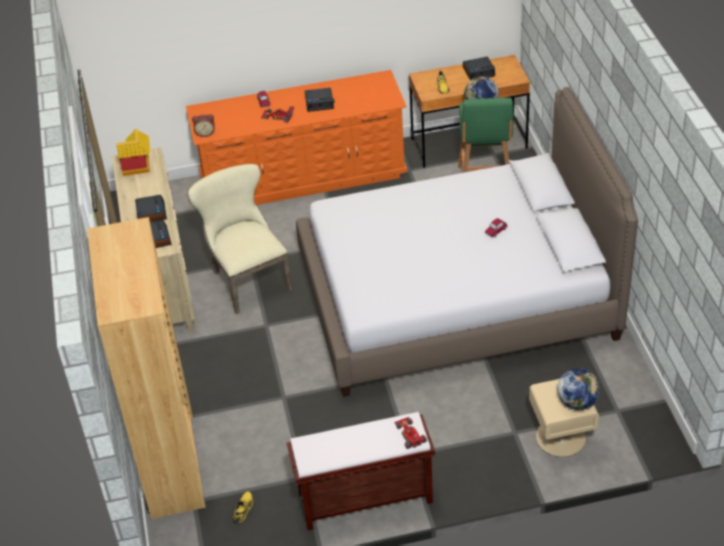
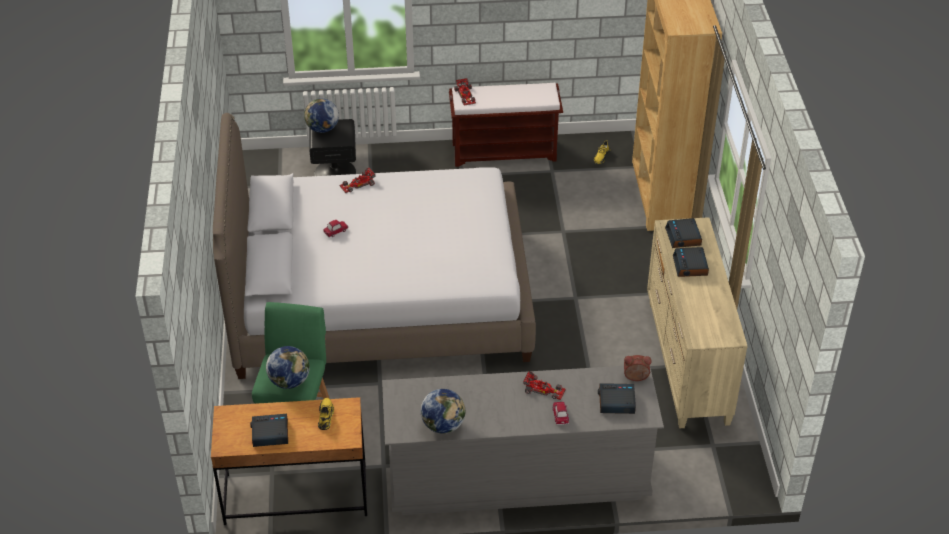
camera: 175 degrees left, 0 degrees up
(138, 167) = (712, 324): toy house -> none
(247, 279) = (593, 349): beige chair -> none
(303, 177) = (518, 476): orange dresser -> grey dresser
(319, 102) = (488, 402): alarm clock -> alarm clock (616, 402)
(351, 85) = (443, 425): none -> globe
(493, 282) = (358, 184): none -> toy car
(561, 437) = (335, 172): beige nightstand -> black nightstand

